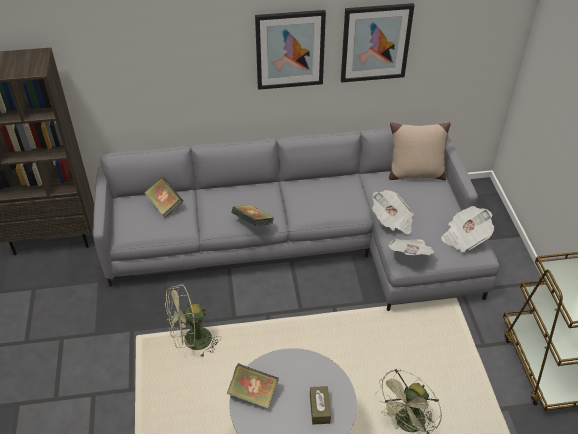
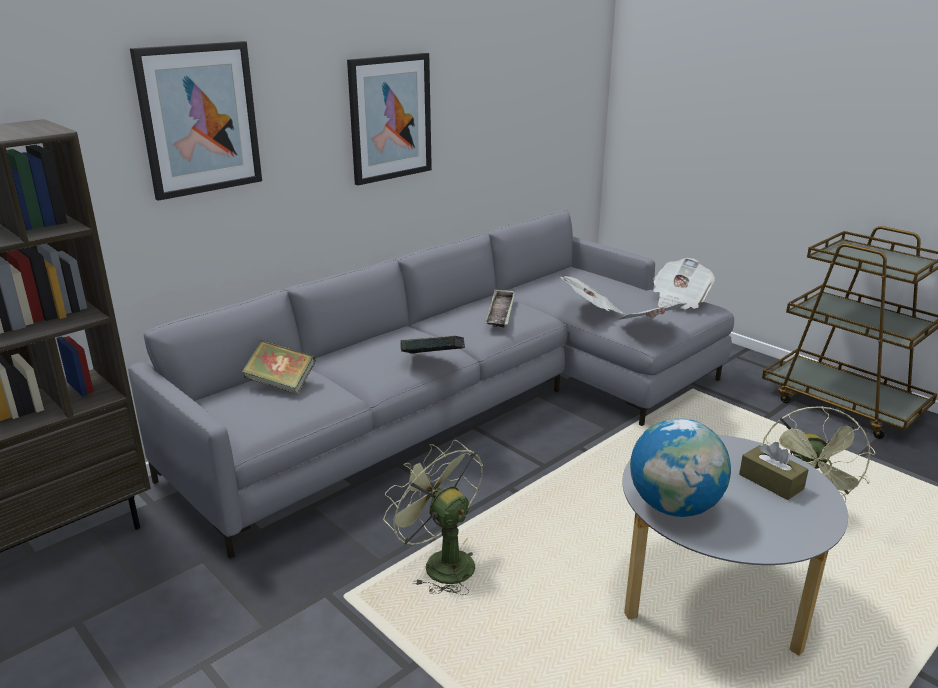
camera: 35 degrees left, 20 degrees down
(192, 342) = (440, 563): green fan -> green fan turned 105 degrees clockwise
(253, 394) = (674, 506): book -> globe
(333, 197) = (500, 313): none -> tray
(375, 43) = (479, 104): picture -> picture (199, 119)
(414, 174) = (558, 276): beige pillow -> none

